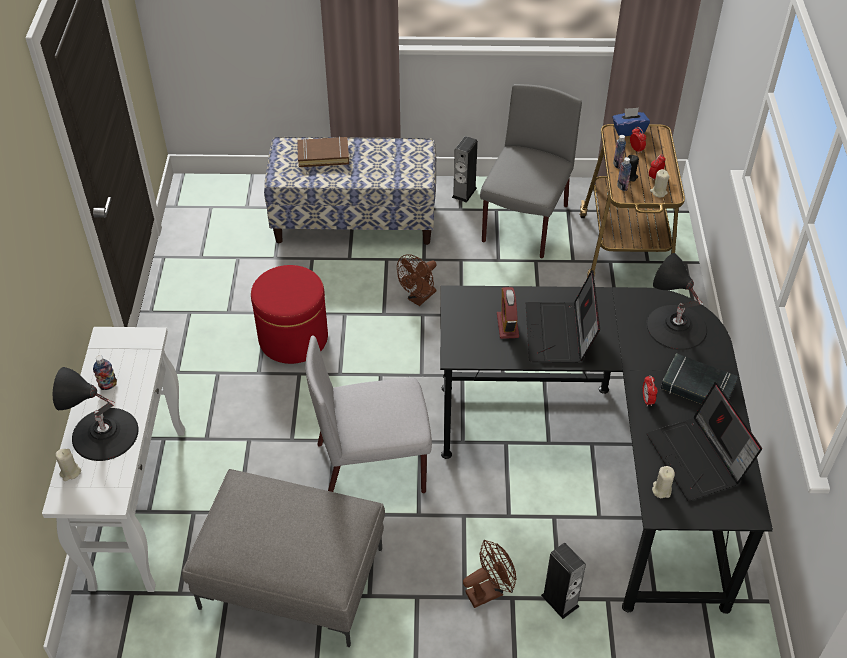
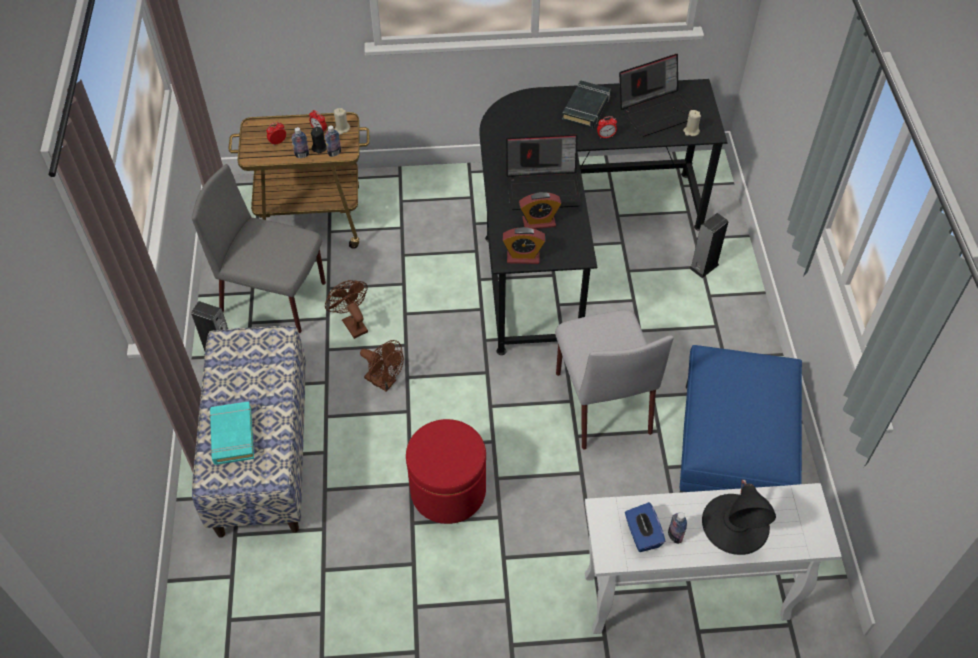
camera: 95 degrees left, 5 degrees up
(70, 472) = (789, 543): beige candle -> none
(290, 579) = (732, 451): grey ottoman -> blue ottoman
(323, 155) = (232, 436): brown book -> turquoise book
(459, 309) = (523, 257): none -> alarm clock
(489, 591) = (707, 310): brown fan -> brown fan (352, 323)
(628, 130) = (249, 146): blue tissue box -> blue tissue box (642, 535)
(676, 327) = (524, 117): black table lamp -> none

